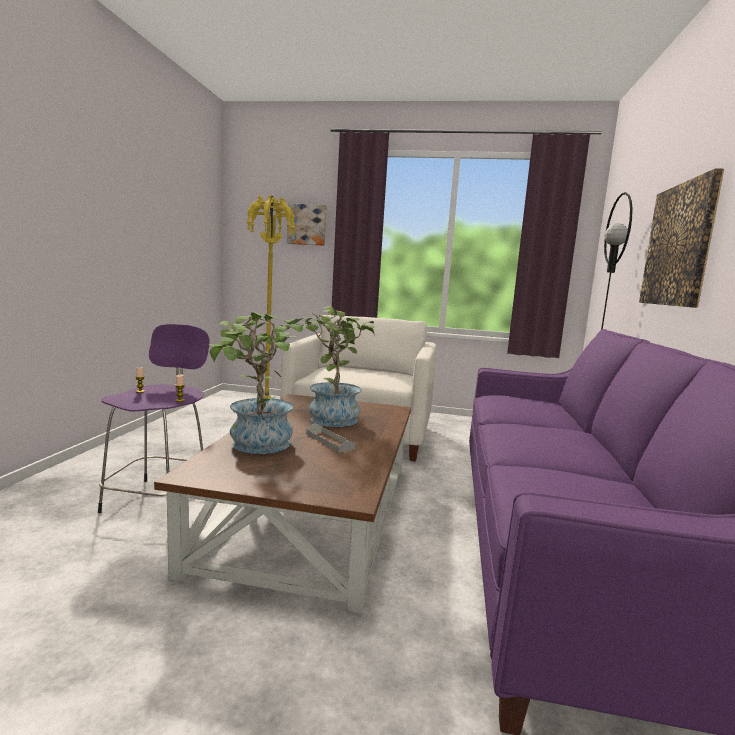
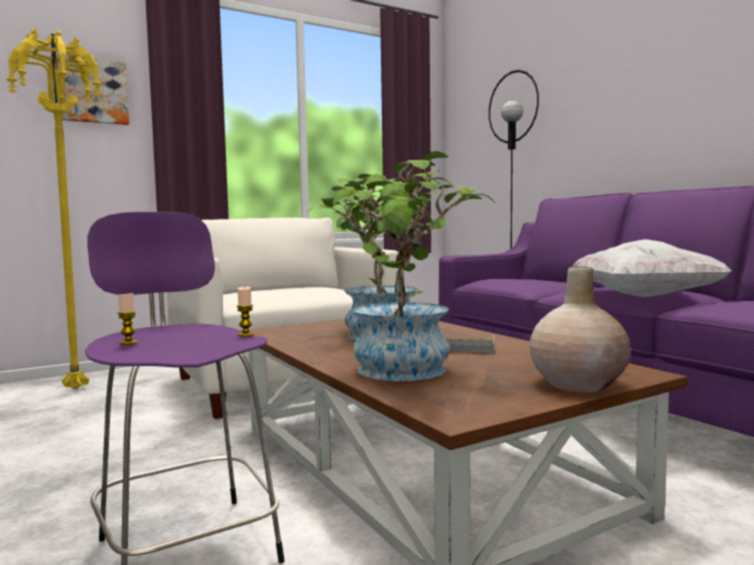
camera: 40 degrees left, 5 degrees down
(294, 487) = (577, 384): none -> beige vase
(524, 447) = (643, 297): none -> white pillow
(679, 245) = (601, 114): picture -> none

